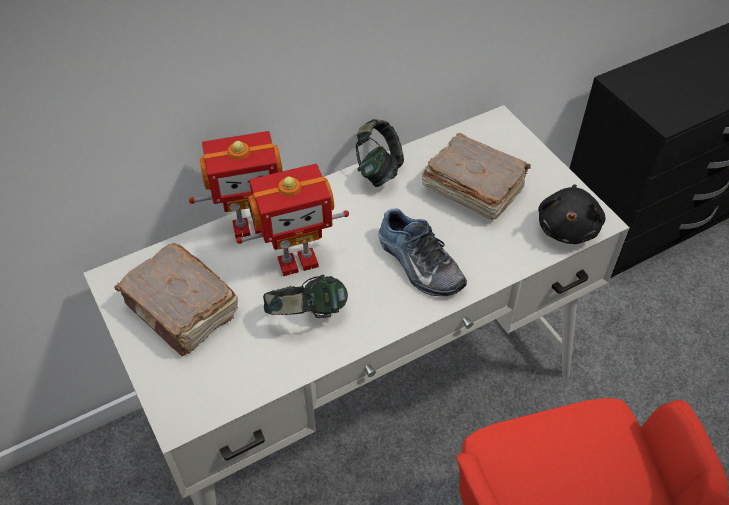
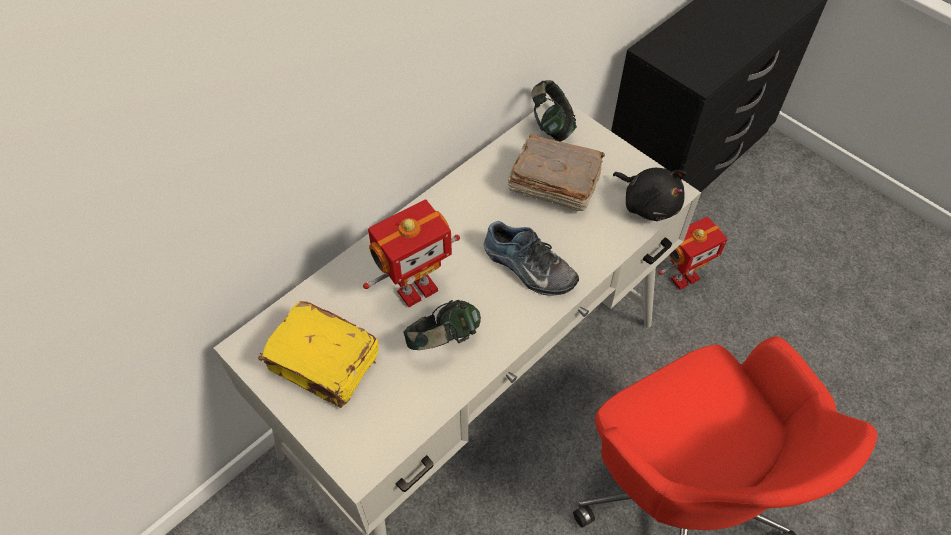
camera: 15 degrees left, 5 degrees up
(182, 311) = (324, 363): brown book -> yellow book
(251, 225) = (360, 264): toy robot -> toy robot (683, 277)
(378, 170) = (462, 183): headphones -> headphones (551, 126)
(568, 227) = (648, 203): black plush toy -> black plush toy turned 45 degrees counterclockwise

